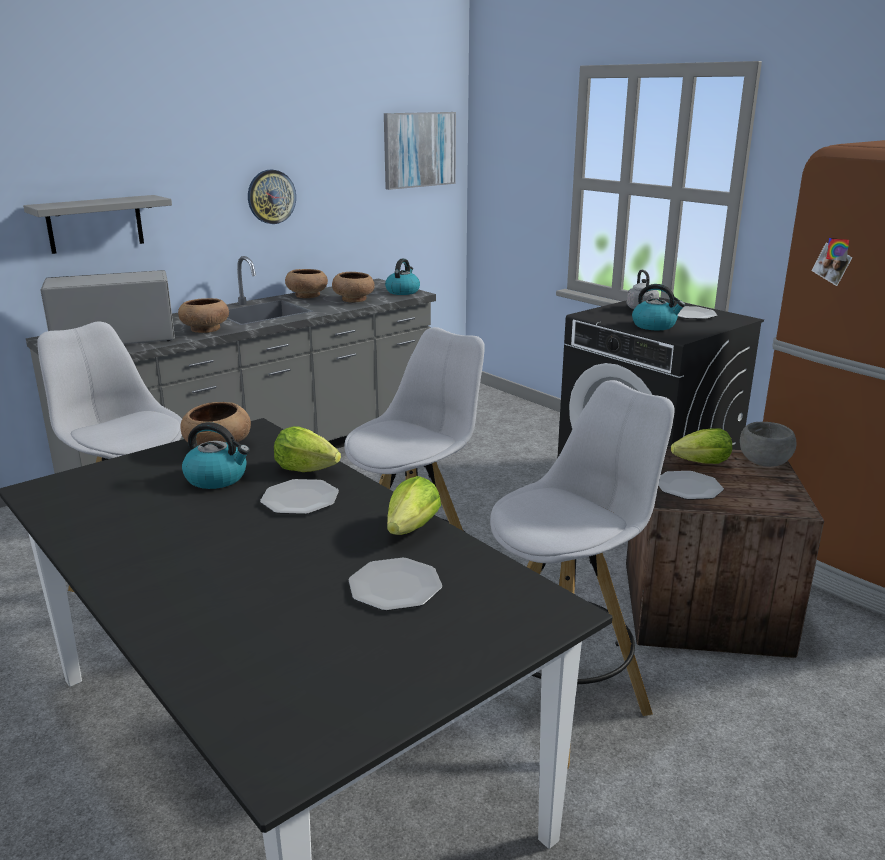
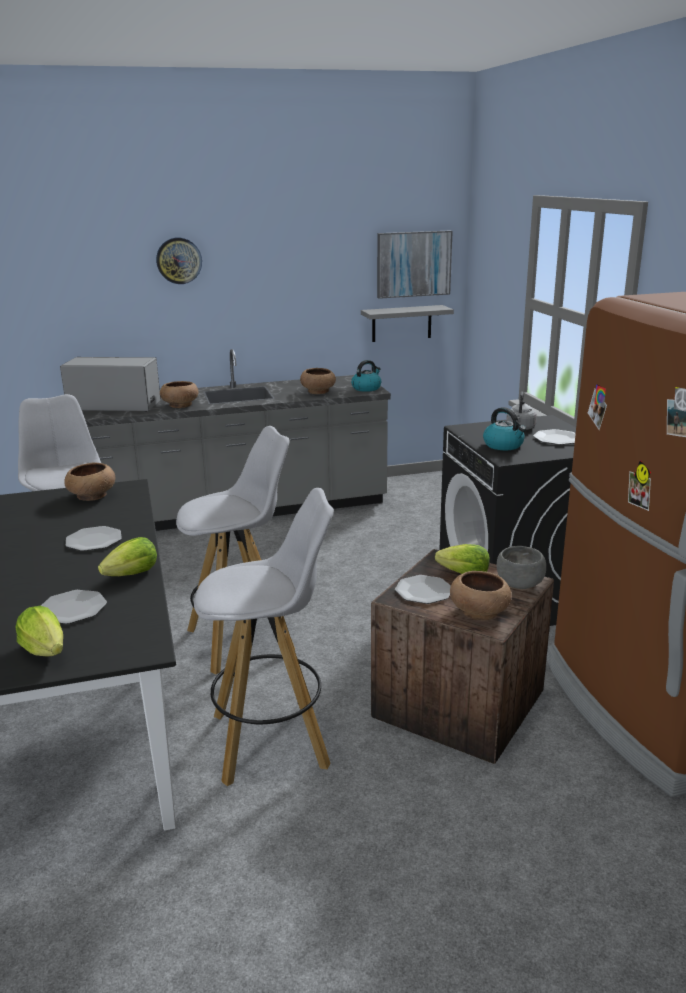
camera: 25 degrees right, 0 degrees up
(95, 224) = (120, 319): grey shelf -> grey shelf (401, 323)
(217, 478) = (65, 516): kettle -> none
(271, 196) = (267, 302): wall clock -> wall clock (179, 260)
(305, 469) = (124, 520): lettuce -> lettuce (45, 650)
(307, 295) = (288, 384): brown bowl -> brown bowl (479, 611)

